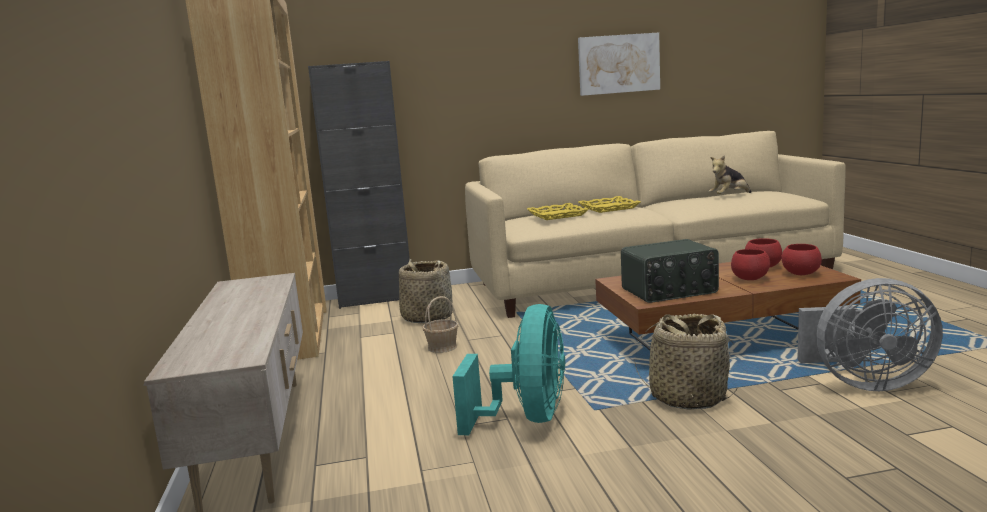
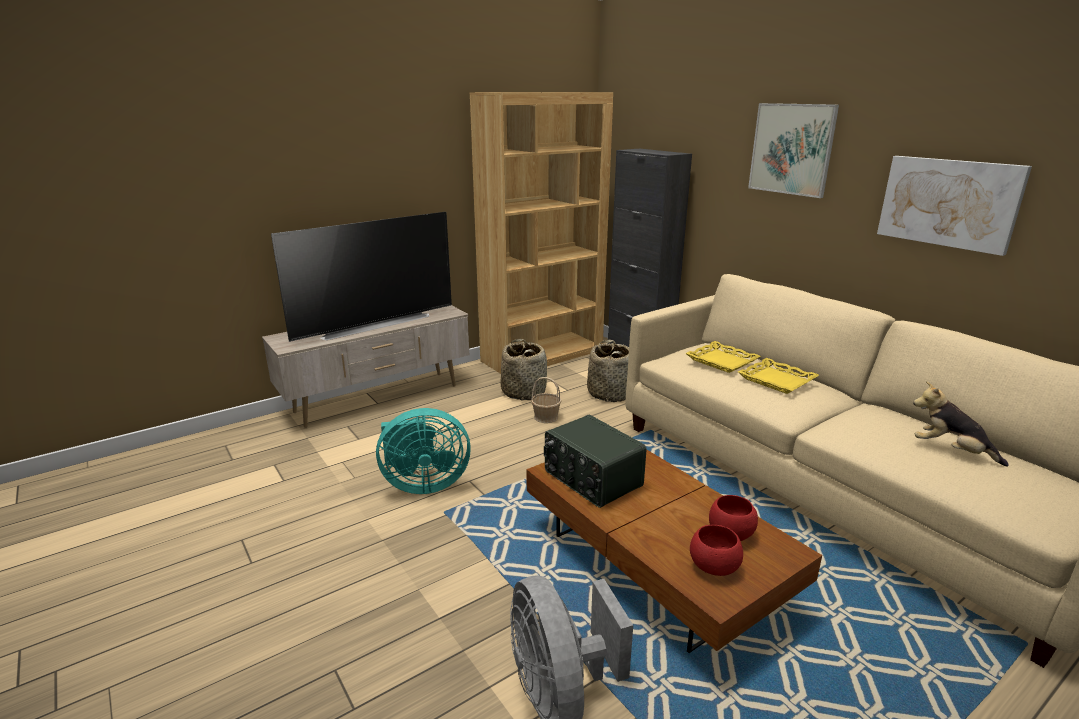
camera: 65 degrees right, 10 degrees up
(238, 312) = (373, 324): none -> television
(493, 44) = (791, 149): none -> picture
(687, 397) = (482, 559): basket -> basket (524, 392)
(750, 279) = (667, 528): red bowl -> none

